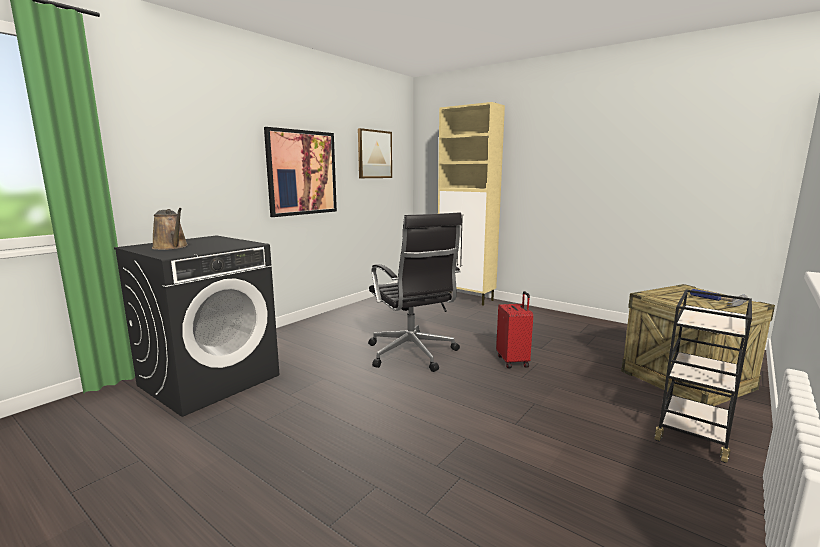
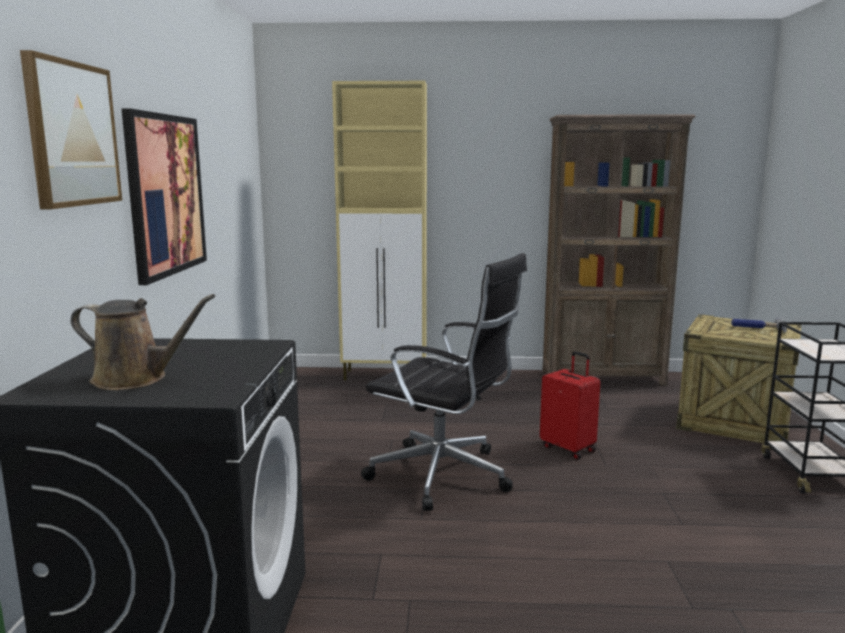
camera: 35 degrees left, 0 degrees up
(374, 154) = (229, 154): picture -> picture (72, 134)
(618, 328) = (603, 378): none -> brown bookcase

